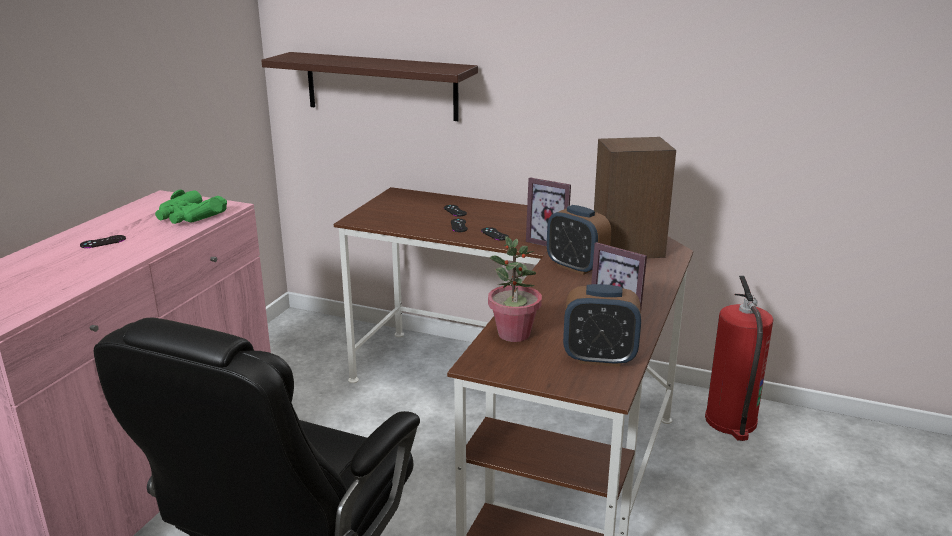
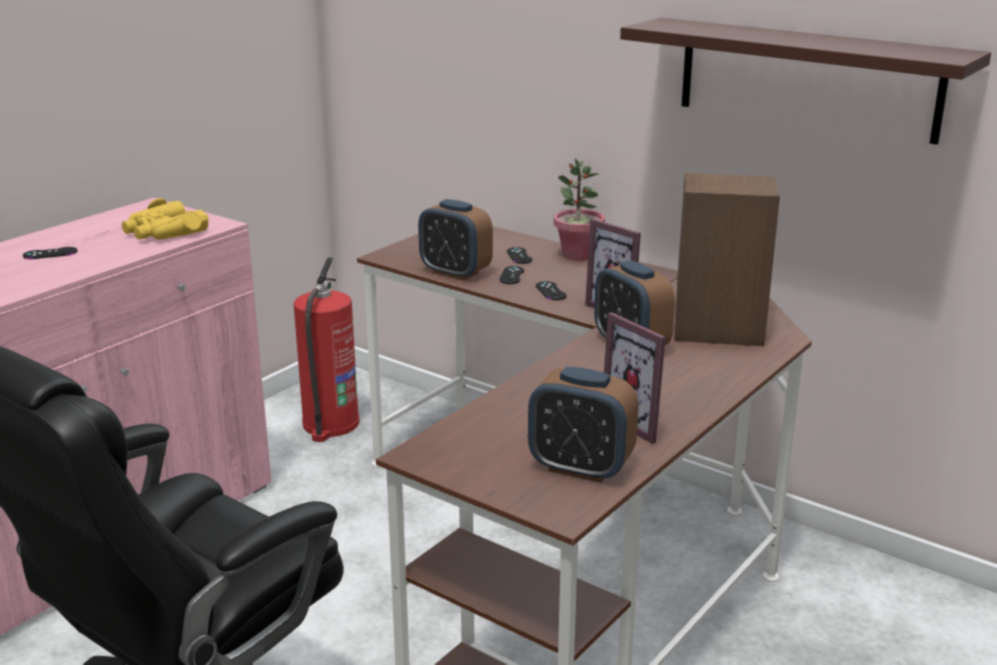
camera: 15 degrees right, 0 degrees up
(189, 216) = (164, 232): green binoculars -> yellow binoculars
(381, 86) = (451, 84): shelf -> shelf (807, 79)
(416, 227) = (455, 272): none -> alarm clock
(514, 334) = (489, 423): potted plant -> potted plant (577, 255)
(731, 421) = (865, 593): fire extinguisher -> fire extinguisher (329, 424)

